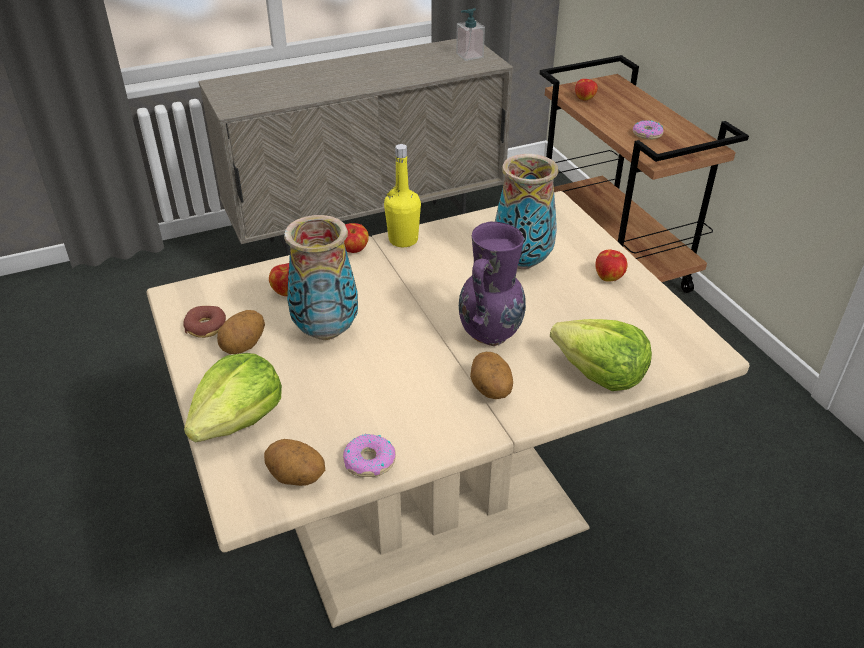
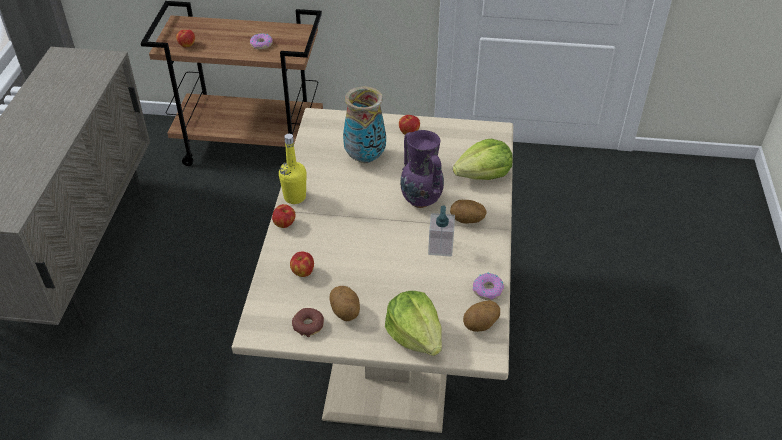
camera: 60 degrees left, 5 degrees up
(326, 331) = (361, 268): vase -> none
(469, 55) = (83, 62): soap dispenser -> soap dispenser (440, 247)

